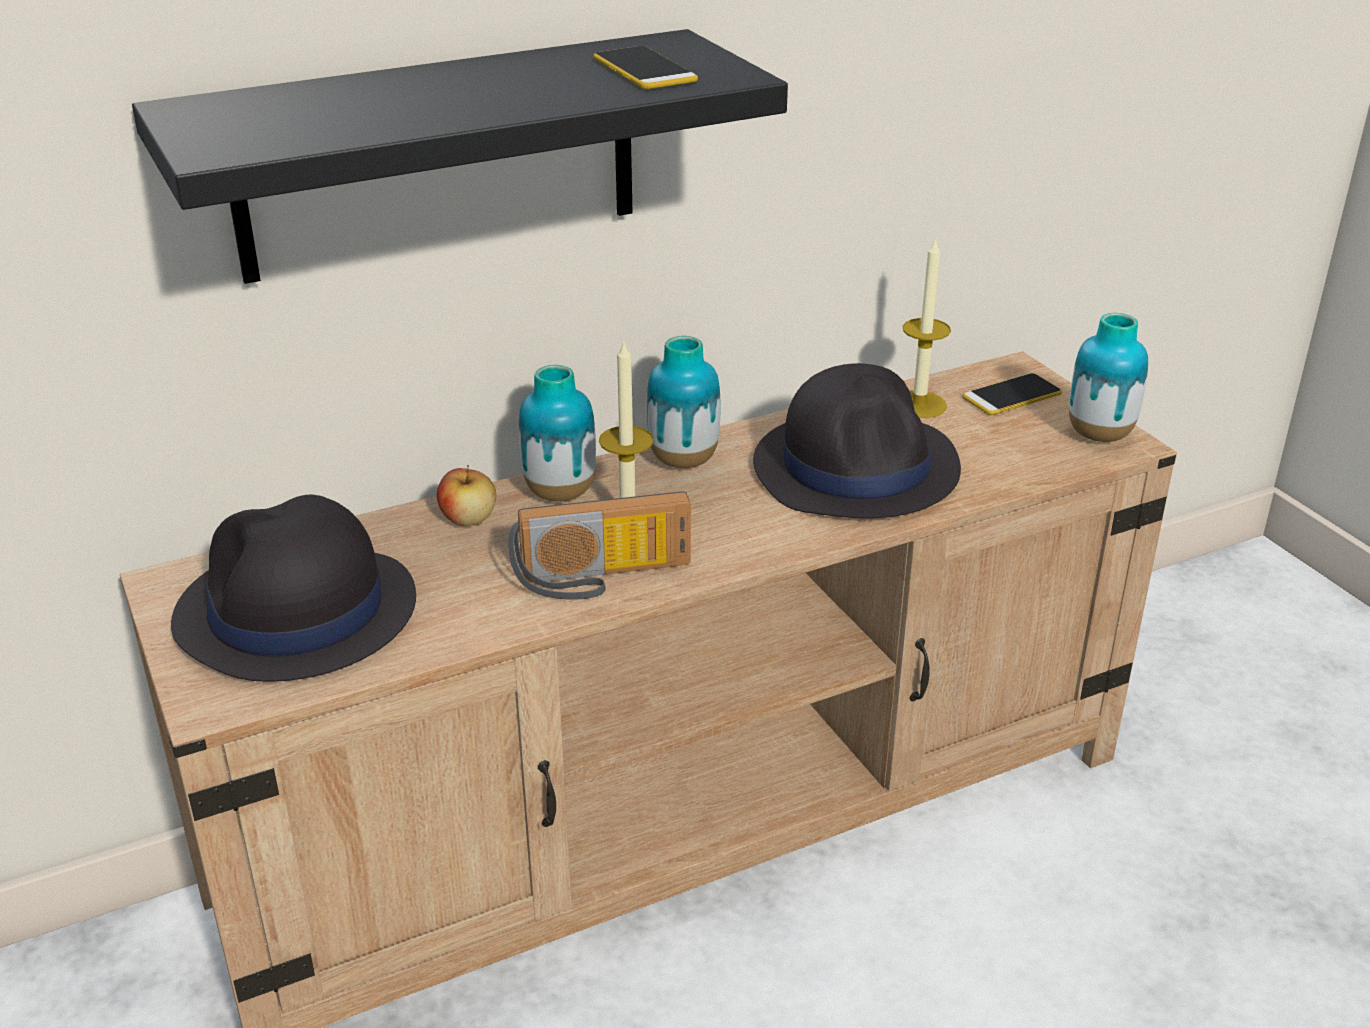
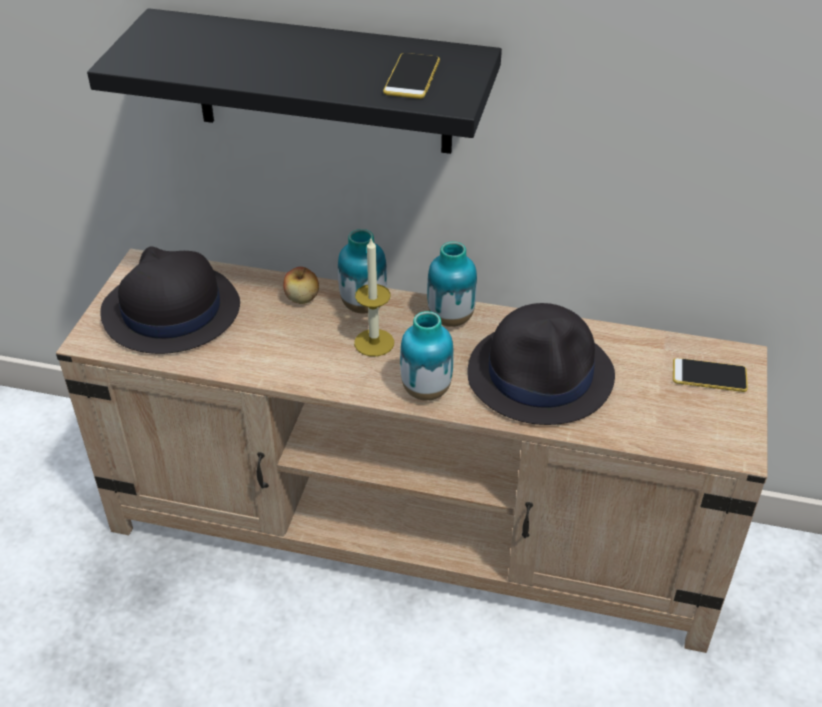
camera: 40 degrees right, 10 degrees up
(603, 579) = (320, 370): radio -> none
(919, 404) = (638, 351): candle -> none
(1099, 435) = (728, 435): vase -> vase (426, 390)

